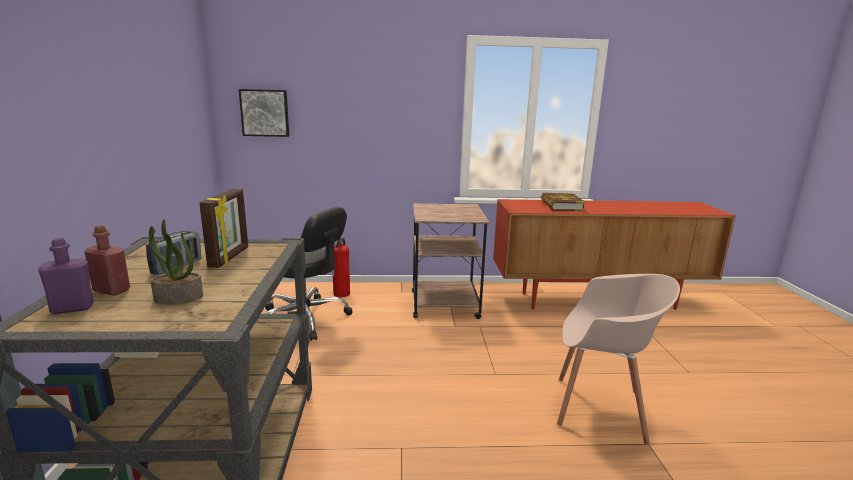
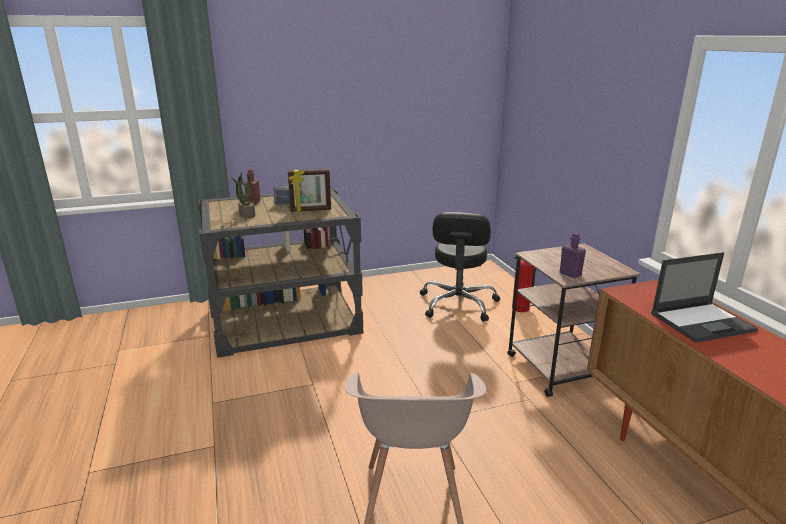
camera: 75 degrees right, 5 degrees up
(72, 308) = (232, 203): purple bottle -> purple bottle (570, 274)
(265, 113) = (526, 116): picture -> none
(561, 206) = (703, 322): book -> laptop

